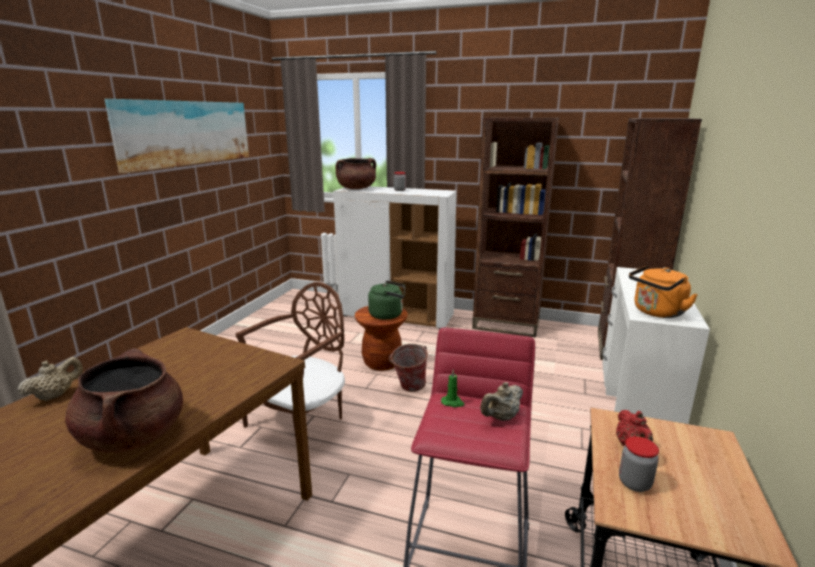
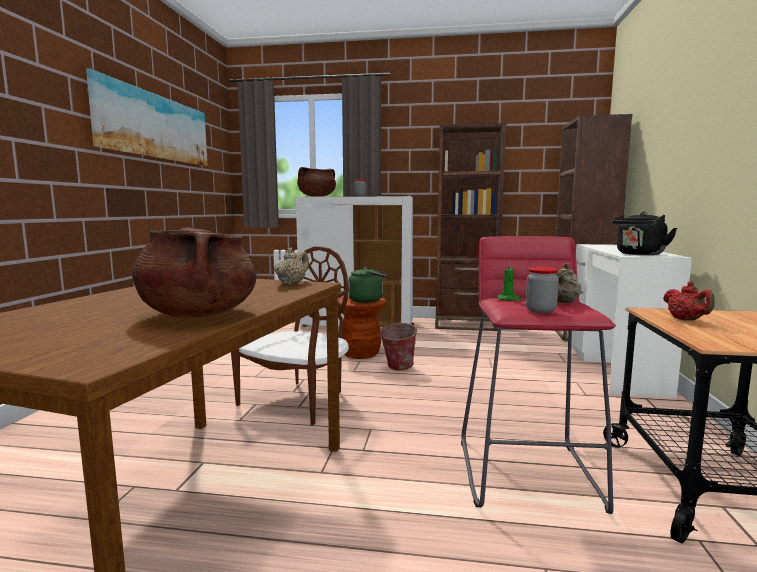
camera: 10 degrees left, 10 degrees down
(56, 395) = (76, 303): beige teapot -> beige teapot (292, 284)
(634, 483) = (710, 333): jar -> jar (540, 311)
(656, 313) = (639, 254): orange kettle -> black kettle

